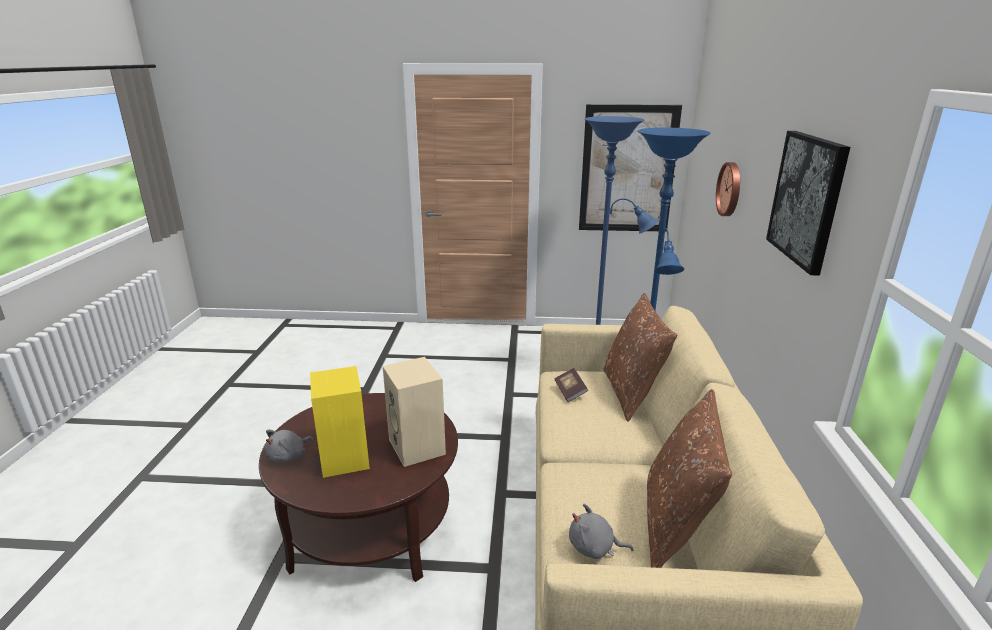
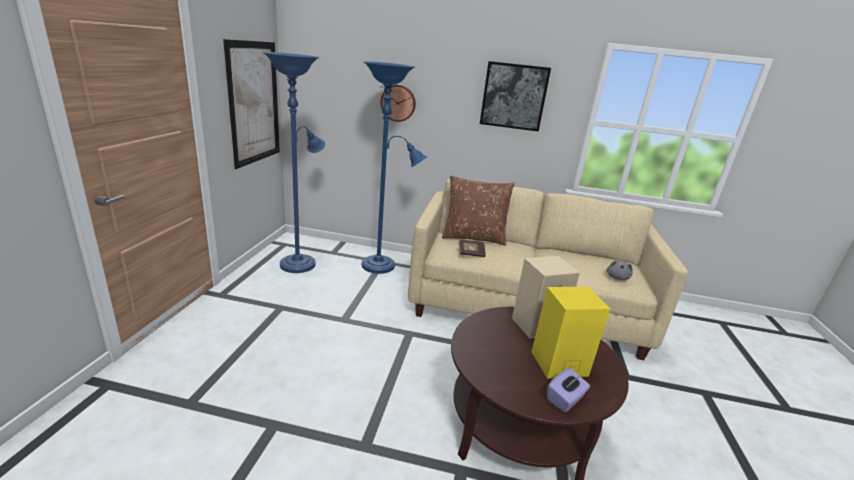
camera: 85 degrees left, 0 degrees up
(288, 456) = (565, 400): grey plush toy -> purple tissue box
(676, 526) = (591, 256): brown pillow -> none

